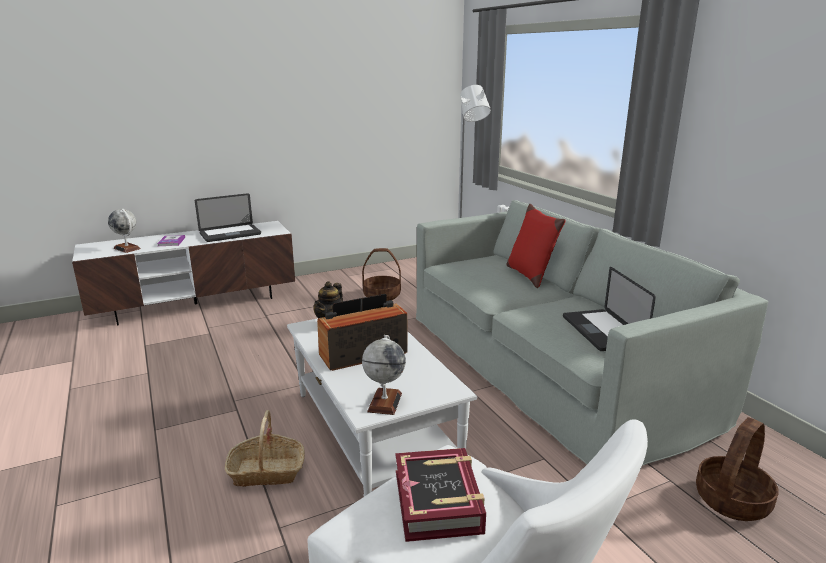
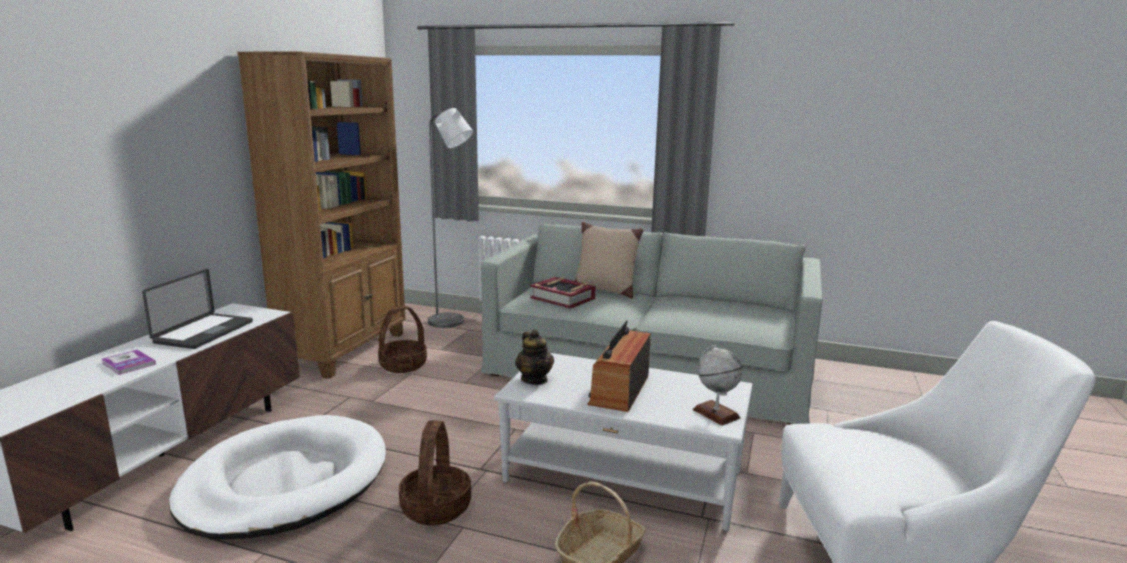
camera: 45 degrees left, 5 degrees down
(127, 248) = (68, 392): globe -> none
(212, 341) = (285, 482): none -> white dog bed
(368, 274) = (345, 350): none -> brown bookcase
(438, 501) = (868, 452): book -> book (563, 298)
(530, 275) = (605, 290): red pillow -> beige pillow
(602, 331) = (733, 313): laptop -> none
(731, 499) = (864, 405): basket -> basket (435, 507)

